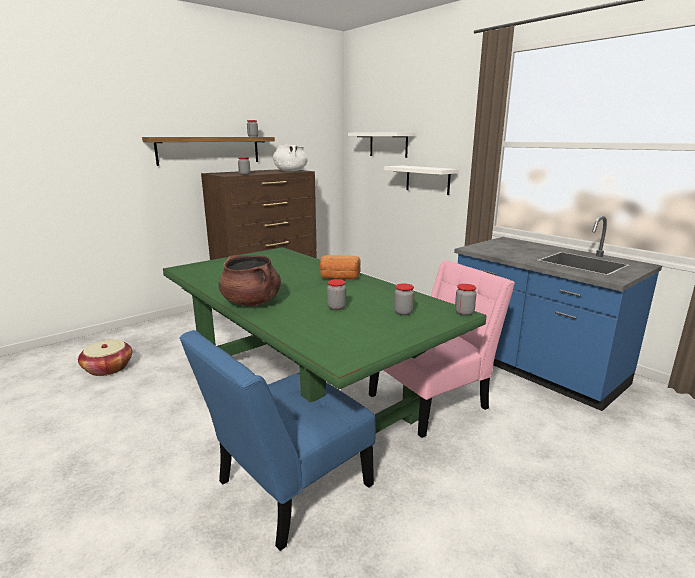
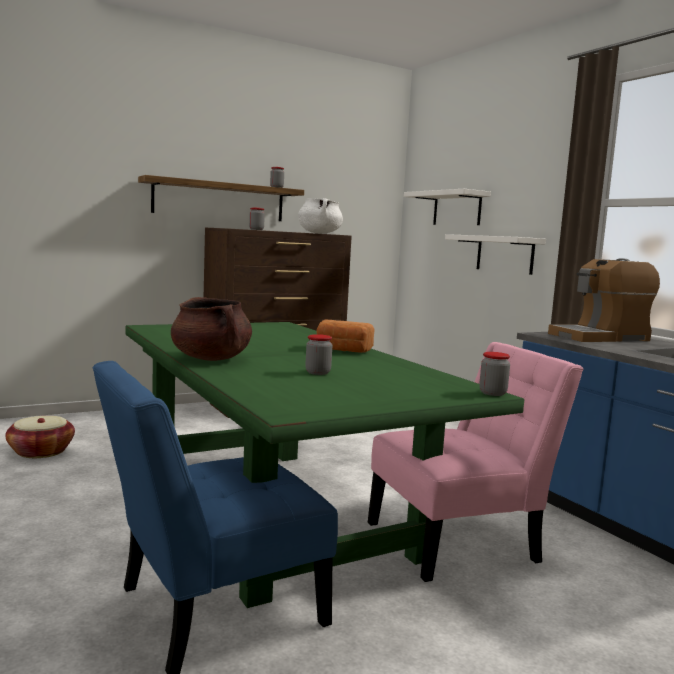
camera: 10 degrees right, 10 degrees down
(403, 312) = (405, 385): jar -> none
(509, 247) = (600, 337): none -> coffee machine

